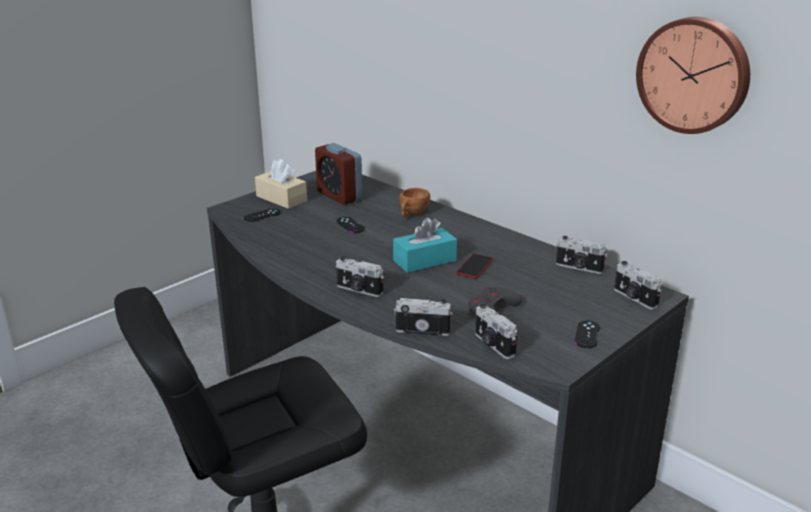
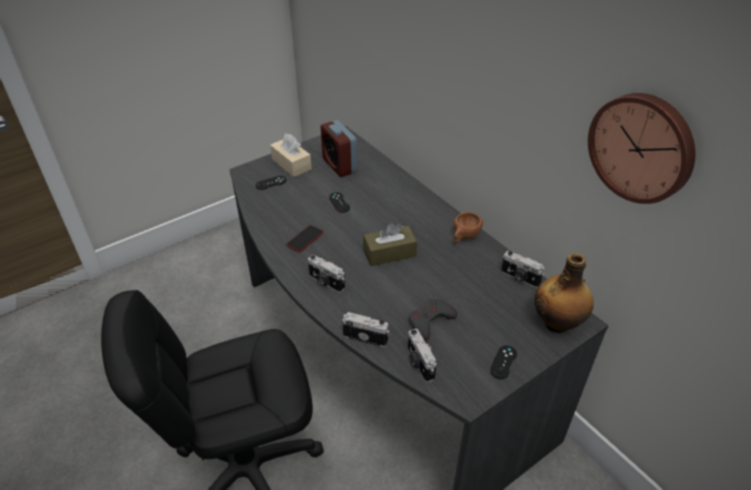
camera: 10 degrees right, 15 degrees up
(412, 214) = (394, 194): brown cup -> brown cup (464, 237)
(424, 260) = (389, 253): turquoise tissue box -> brown tissue box
(474, 267) = (429, 266): phone -> phone (305, 239)
(634, 298) = (558, 323): camera -> bottle

